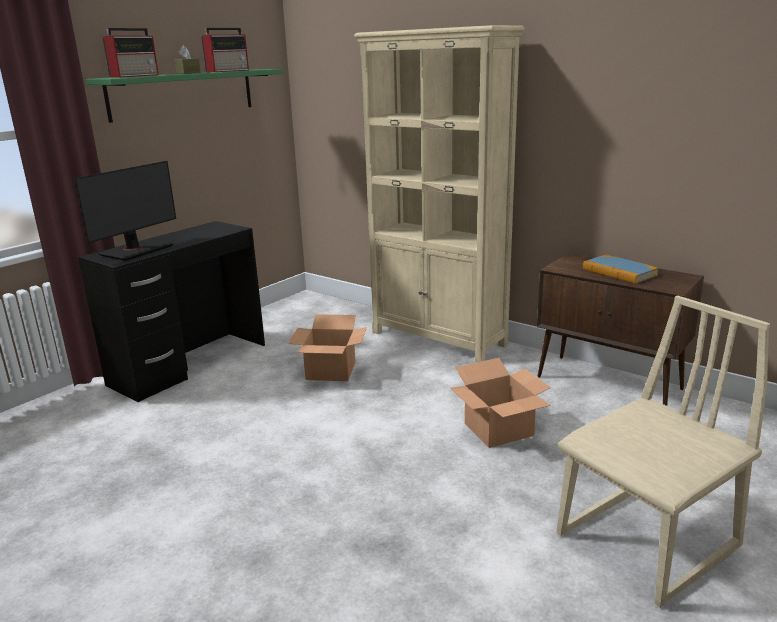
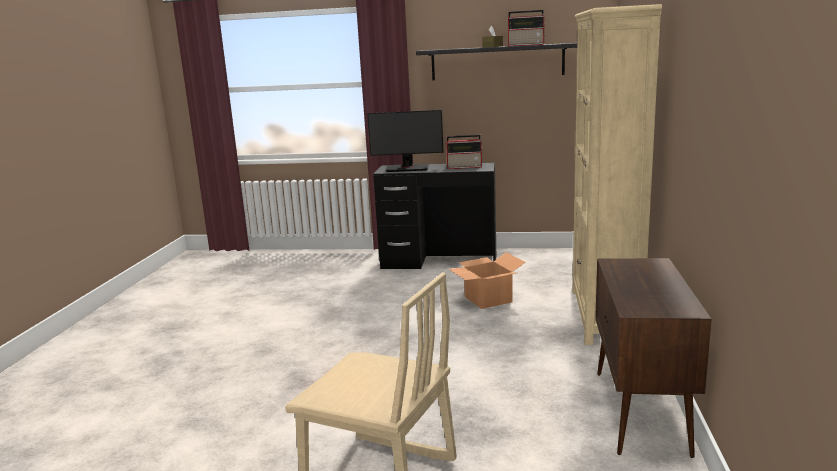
camera: 60 degrees right, 5 degrees down
(135, 76) = (449, 48): radio -> radio (465, 167)
(183, 94) = (497, 62): green shelf -> black shelf
(499, 429) = (481, 380): cardboard box -> none
(619, 272) = (646, 284): book -> none

